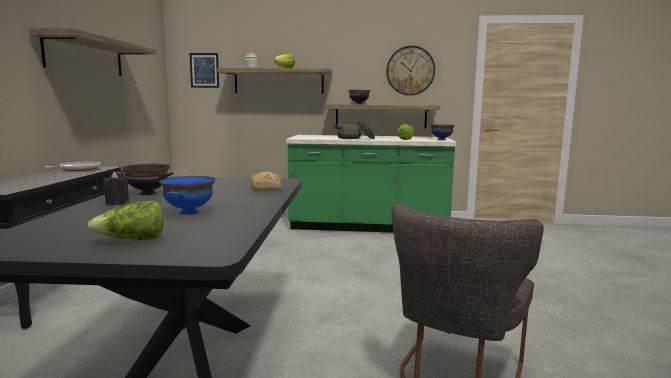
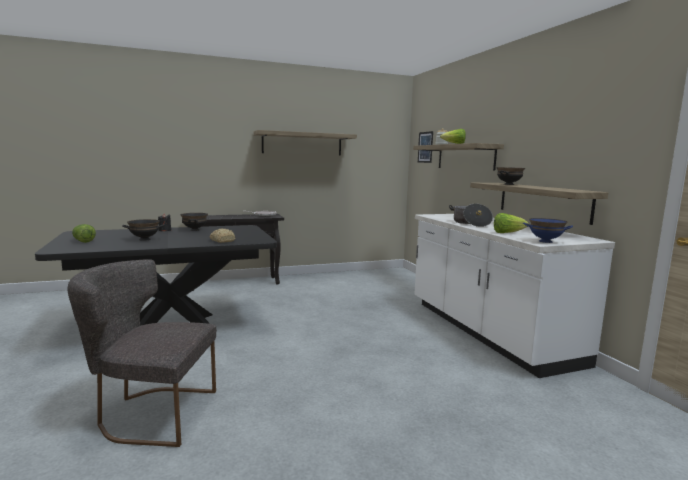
camera: 65 degrees right, 0 degrees up
(189, 212) = (144, 239): blue bowl -> black bowl
(368, 226) = (487, 331): green counter -> white counter
(410, 71) = (580, 141): wall clock -> none

